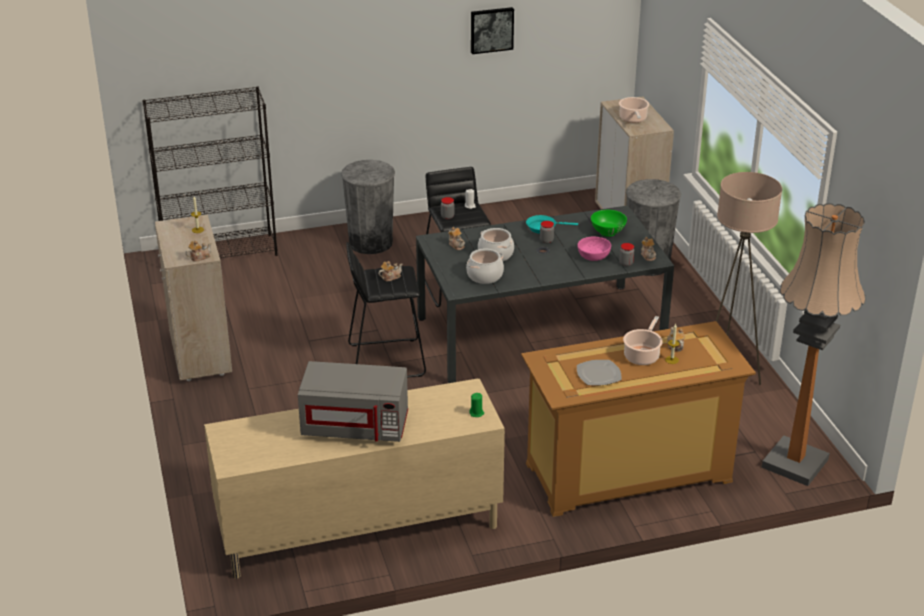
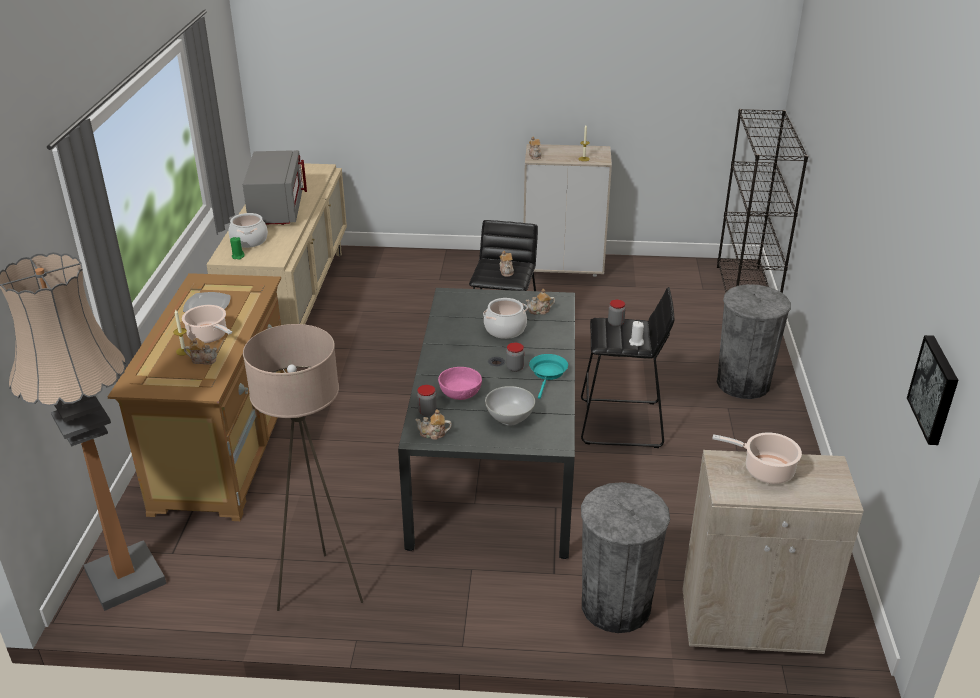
camera: 110 degrees right, 0 degrees up
(356, 426) = (276, 209): grey microwave -> grey microwave turned 150 degrees clockwise
(484, 276) = (465, 314): cooking pot -> cooking pot (249, 240)
(491, 29) = (893, 258): picture -> picture (936, 389)
(607, 232) = (510, 418): green bowl -> white bowl

